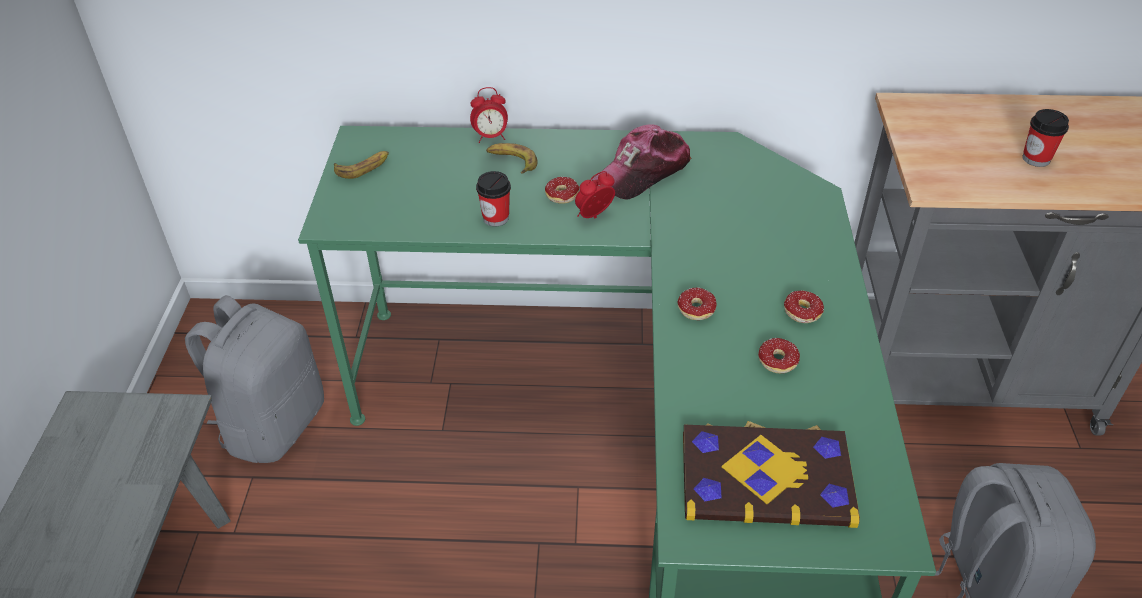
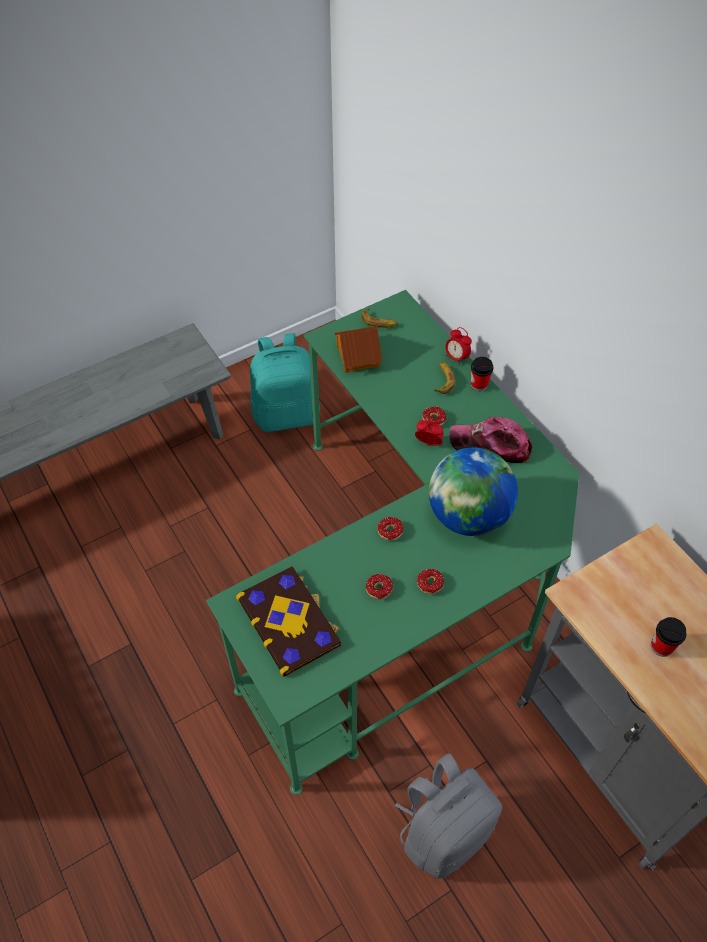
camera: 55 degrees right, 10 degrees up
(273, 424) = (286, 414): grey backpack -> turquoise backpack
(393, 209) = (357, 355): none -> toy house
(496, 218) = (388, 402): cup -> cup (479, 385)
(728, 235) = (468, 516): none -> globe

